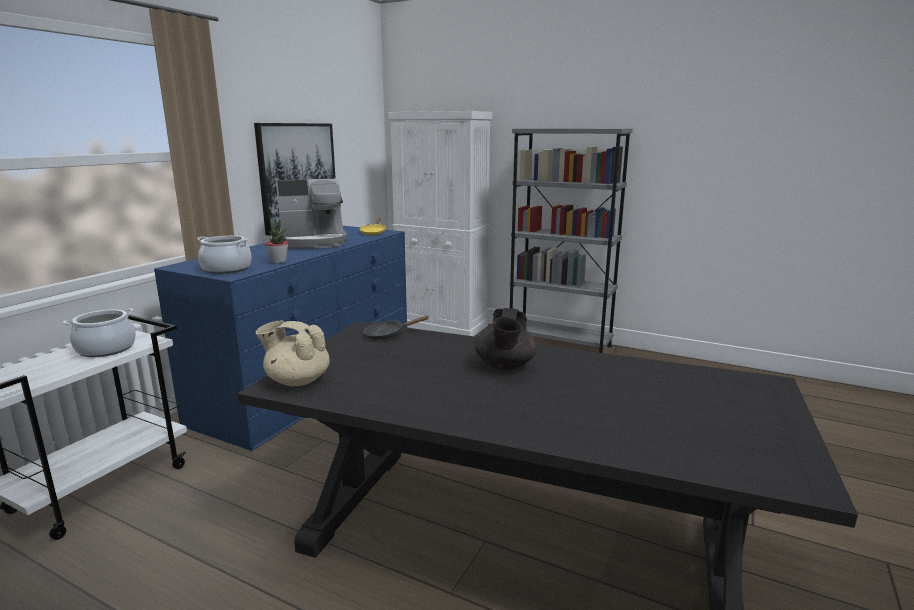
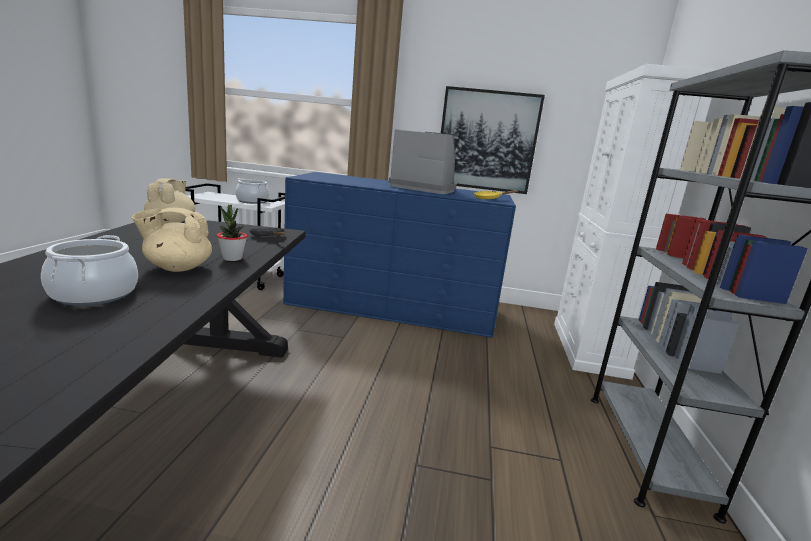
camera: 70 degrees right, 0 degrees up
(226, 269) = (317, 177): cooking pot -> cooking pot (93, 294)
(278, 261) = (347, 183): potted plant -> potted plant (232, 258)
(313, 242) = (423, 188): coffee machine -> coffee machine turned 150 degrees clockwise
(505, 366) = (177, 268): black teapot -> beige teapot

